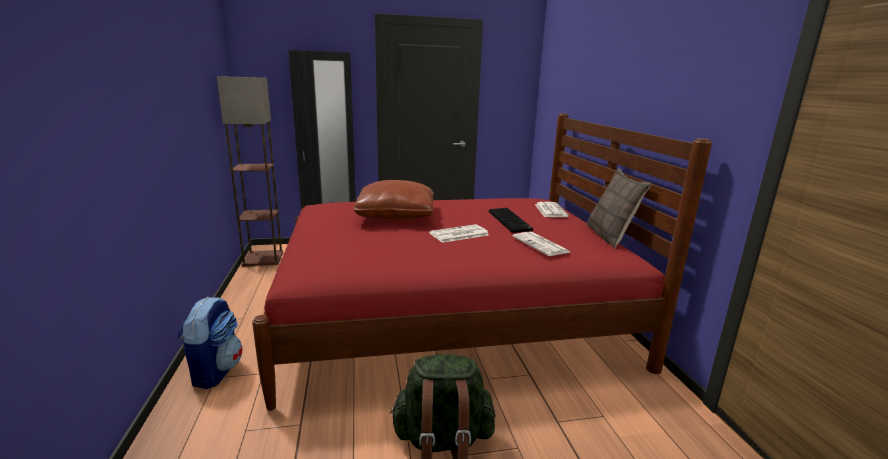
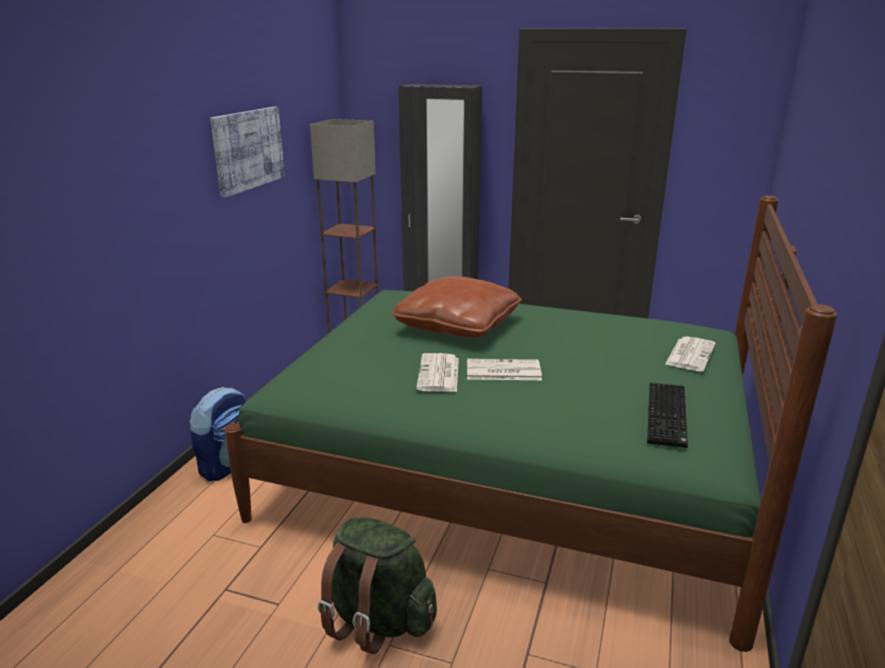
camera: 30 degrees right, 5 degrees up
(183, 87) = (248, 149): none -> picture
(449, 315) = (510, 471): red bed -> green bed
(510, 221) = (600, 363): keyboard -> keyboard (668, 416)
(541, 245) = (596, 411): newspaper -> newspaper (439, 374)
(610, 236) = (734, 420): pillow -> none

